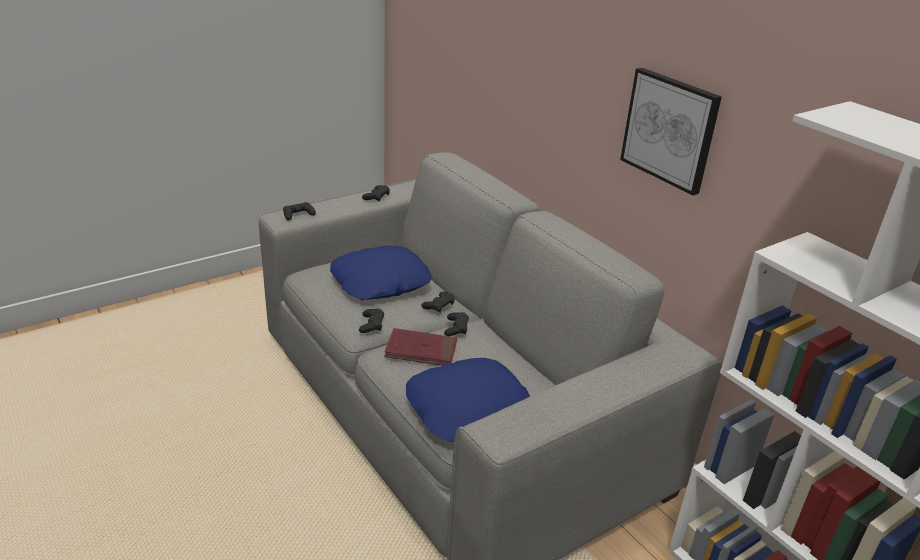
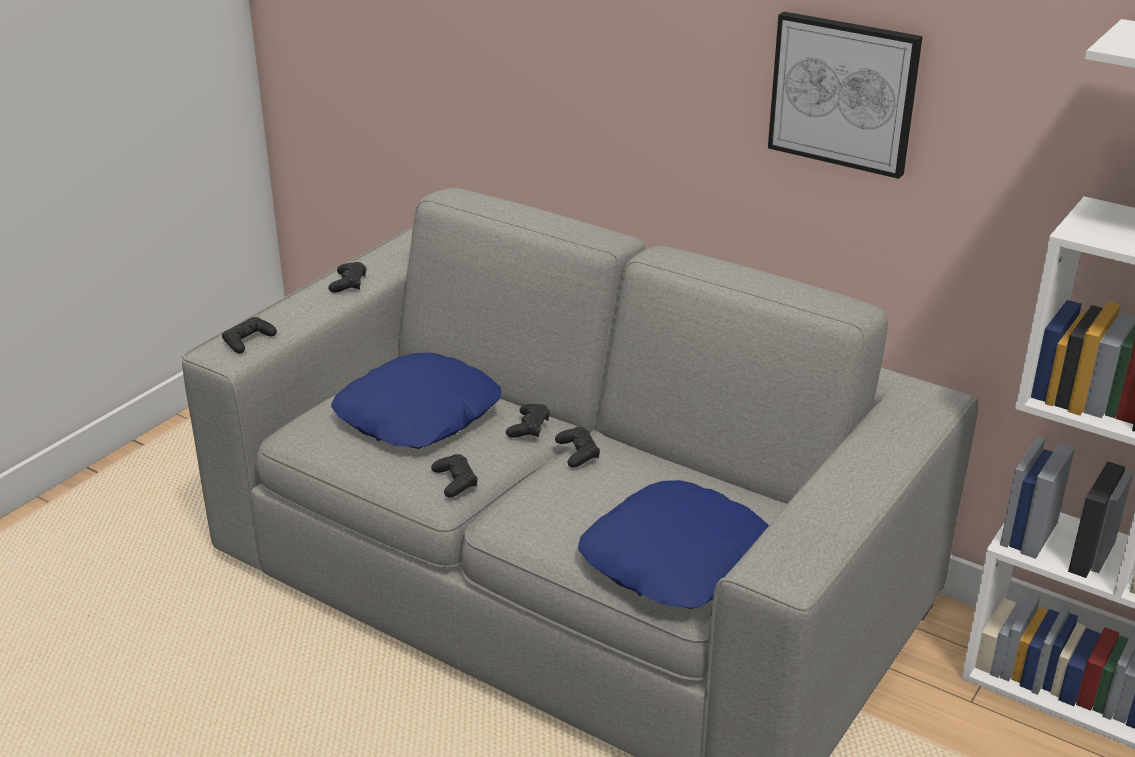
camera: 20 degrees left, 0 degrees up
(421, 350) = (554, 498): red book -> none

